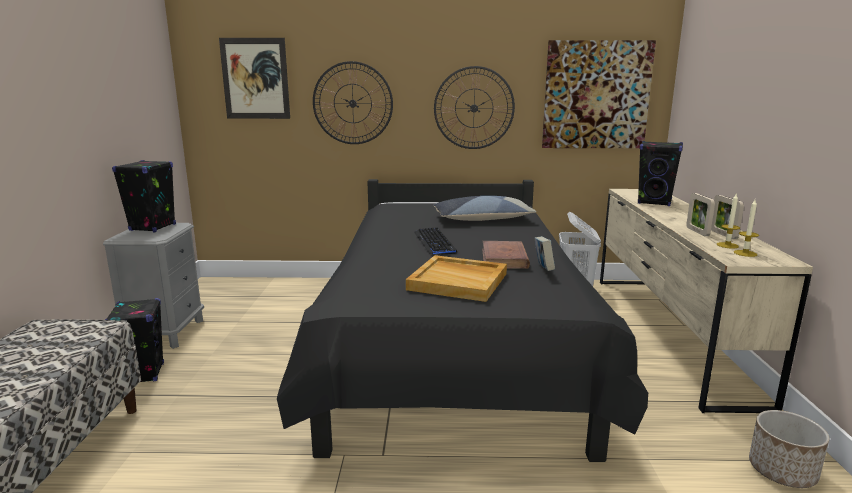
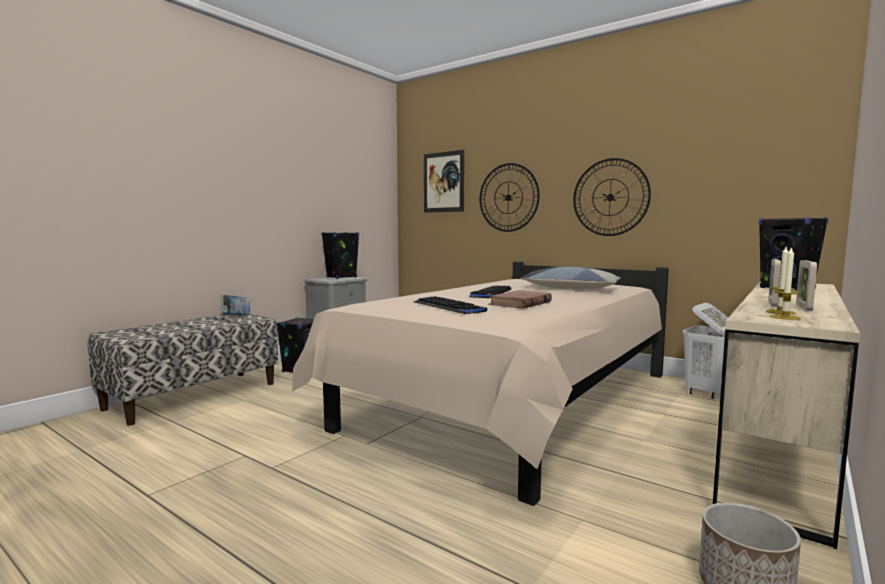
camera: 35 degrees right, 10 degrees down
(452, 349) = (513, 403): black bed -> beige bed
(459, 281) = (448, 307): beige tray -> keyboard
(543, 270) = (537, 311): book -> book (236, 317)
(596, 95) = (744, 178): picture -> none

